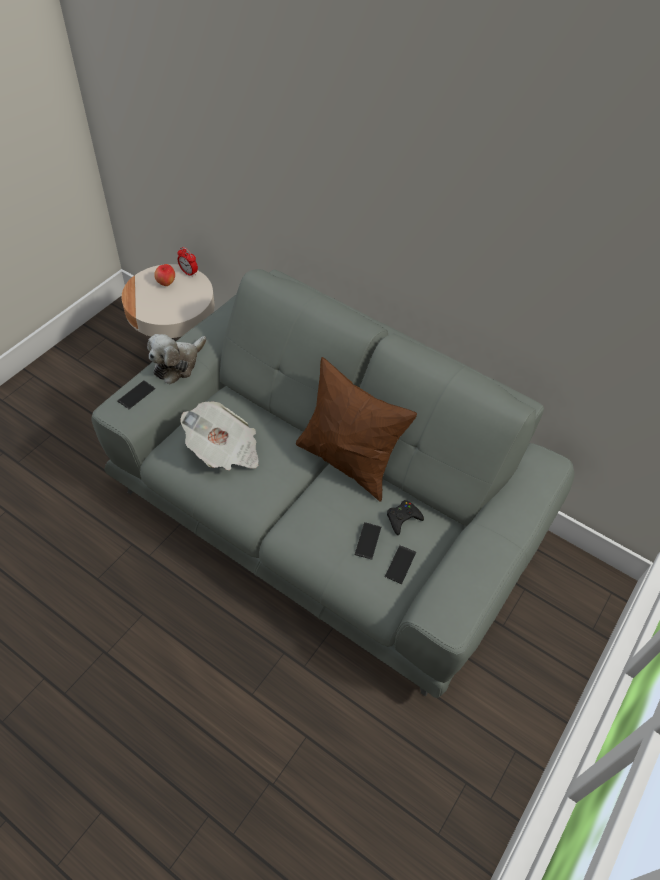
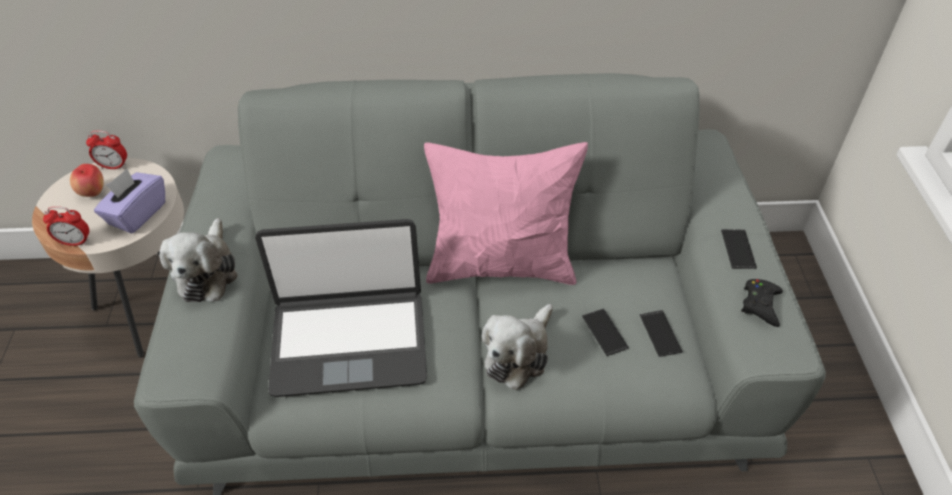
camera: 35 degrees left, 5 degrees down
(135, 308) = (75, 242): none -> alarm clock
(136, 395) = (184, 339): phone -> phone (738, 249)
(177, 309) = (137, 214): none -> purple tissue box
(224, 450) = (349, 341): newspaper -> laptop
(306, 519) = (518, 354): none -> plush toy
(348, 461) = (501, 265): brown pillow -> pink pillow
(403, 518) = (615, 286): black game controller -> black game controller (761, 304)

